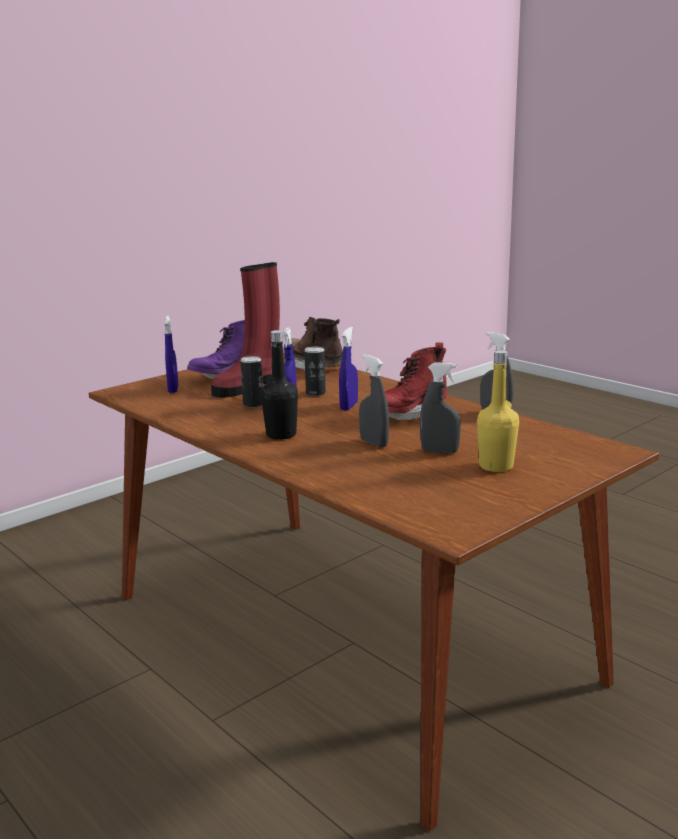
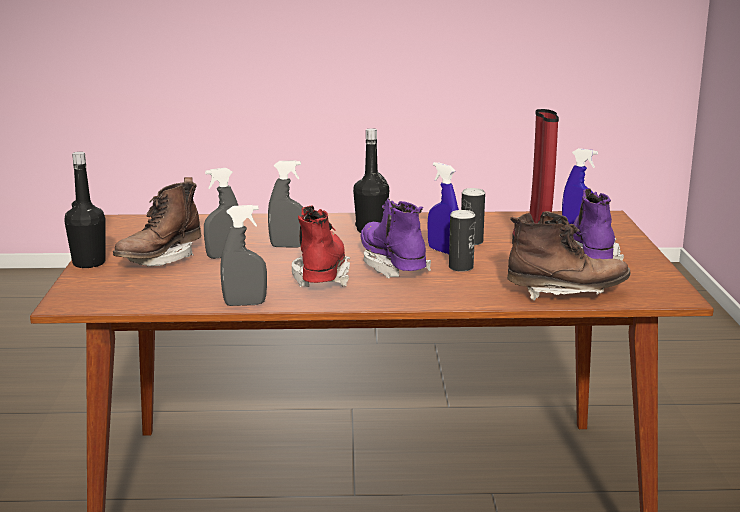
camera: 130 degrees right, 0 degrees up
(349, 406) = (392, 266): blue spray bottle -> purple boot
(496, 466) = (160, 259): yellow bottle -> brown boot
(563, 484) = (89, 263): none -> black bottle

